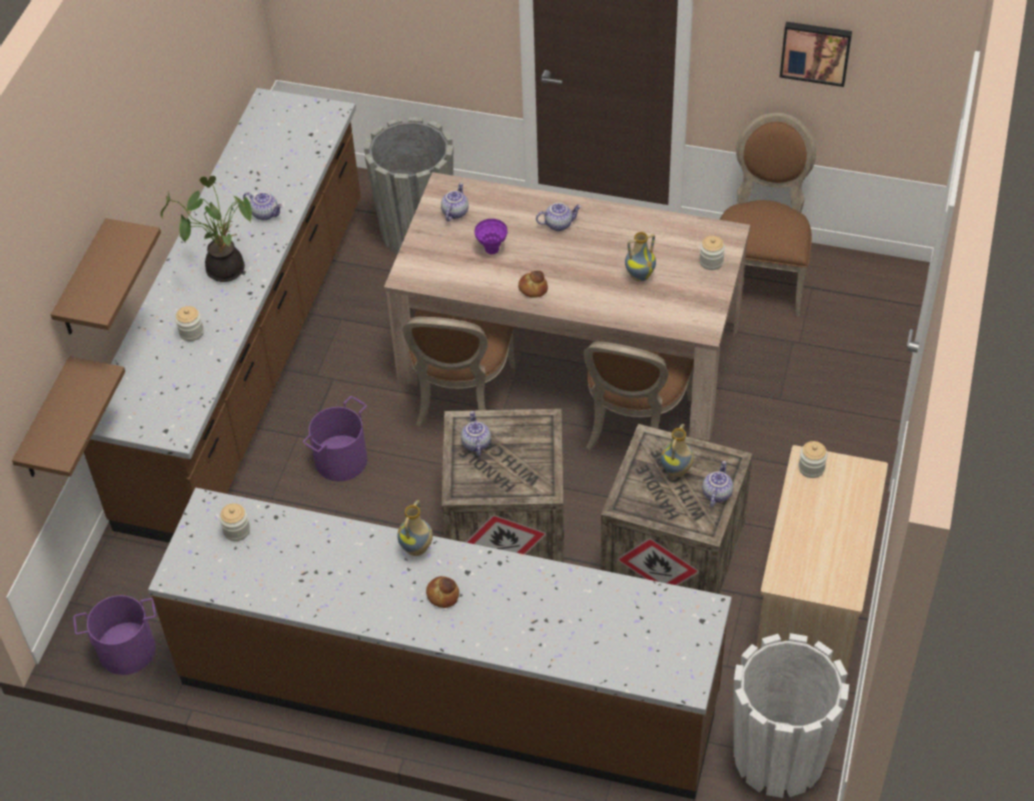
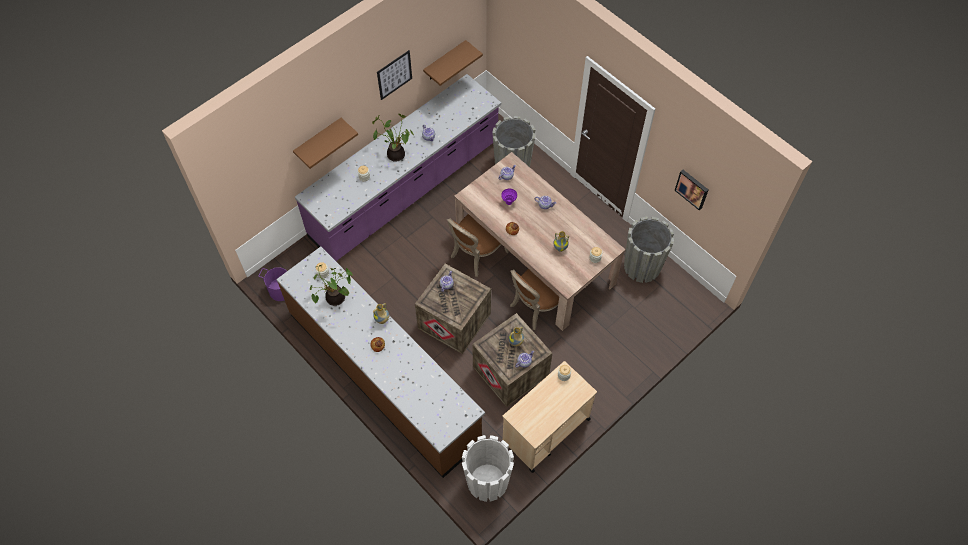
camera: 30 degrees right, 10 degrees up
(46, 422) = (278, 190): brown shelf -> brown shelf (445, 61)
(161, 103) = (394, 75): none -> picture
(248, 359) = (406, 190): brown counter -> purple counter
(296, 562) = (335, 299): none -> potted plant
(341, 460) = (411, 255): purple bucket -> none
(760, 275) = (642, 266): brown chair -> grey planter

